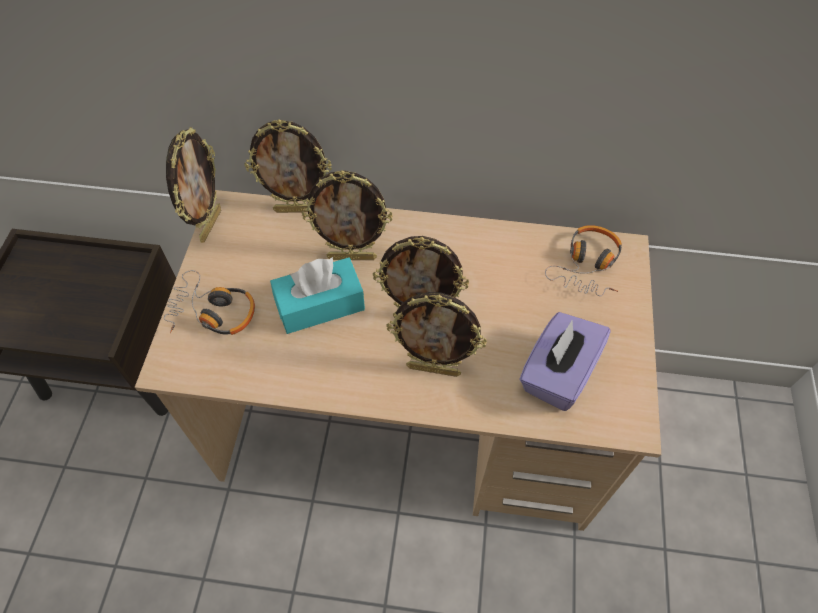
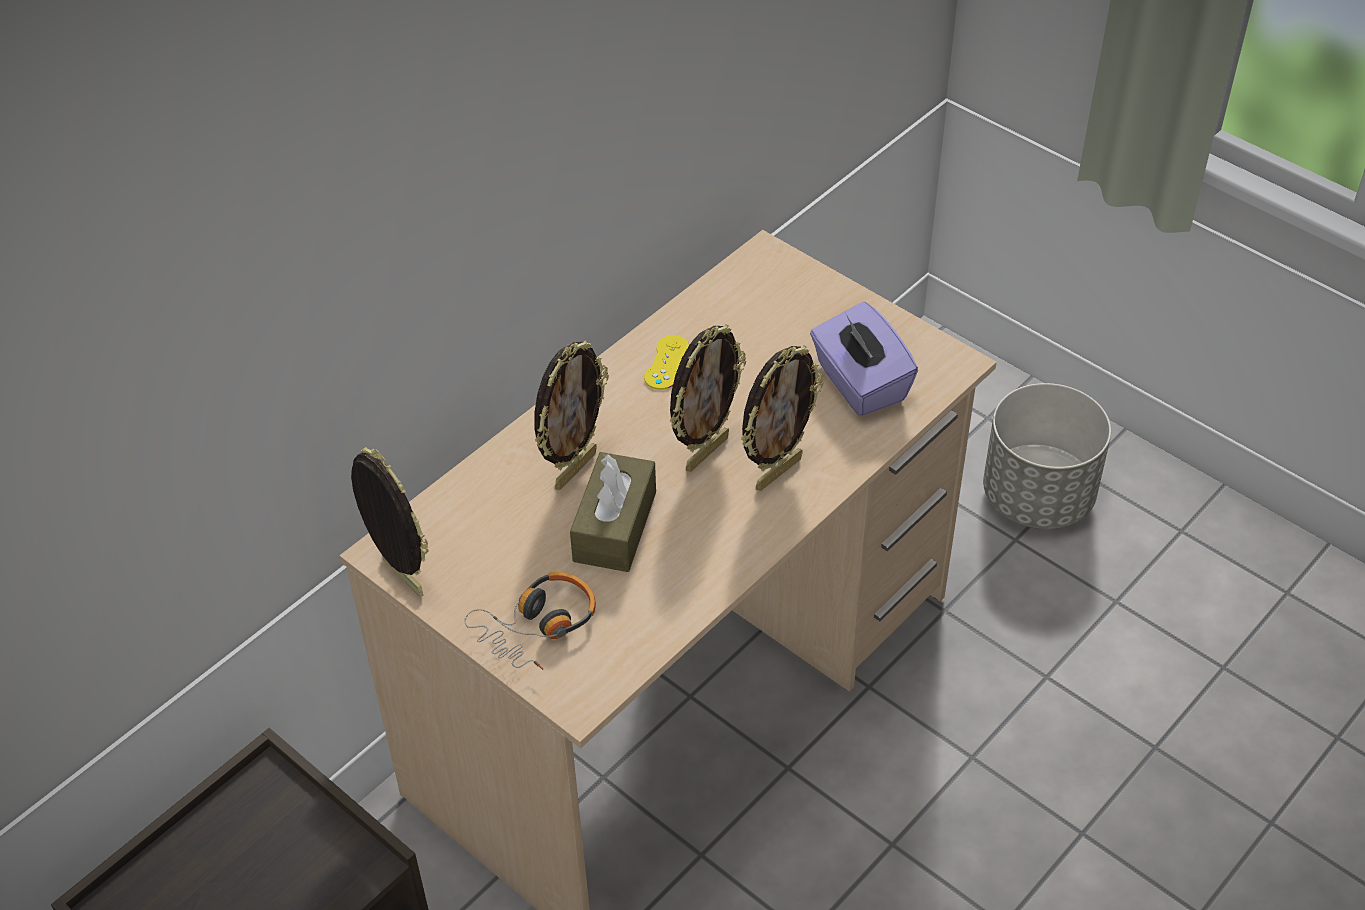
camera: 55 degrees left, 10 degrees down
(298, 209) = (457, 485): picture frame -> none
(320, 305) = (615, 526): turquoise tissue box -> brown tissue box
(479, 252) = (667, 363): none -> yellow game controller
(587, 266) = (758, 293): headphones -> none
(711, 543) = (1037, 497): none -> grey planter

